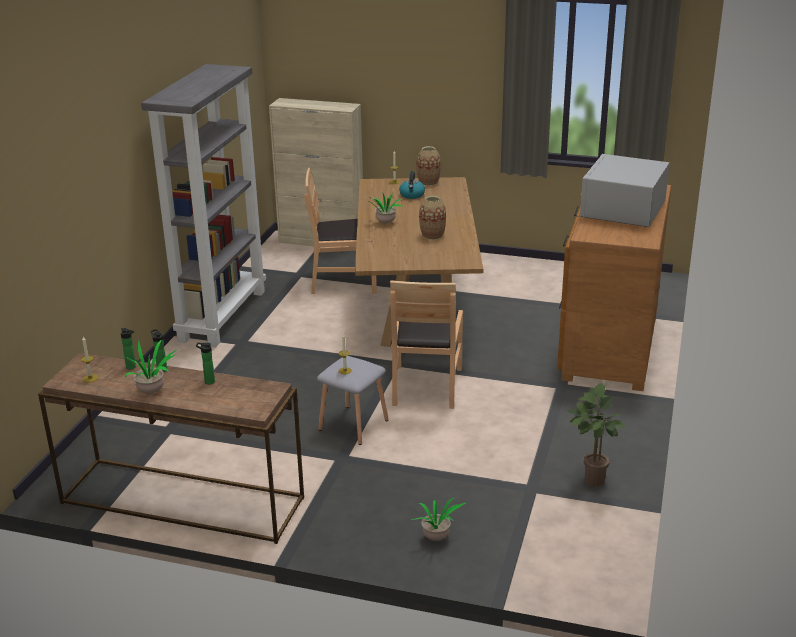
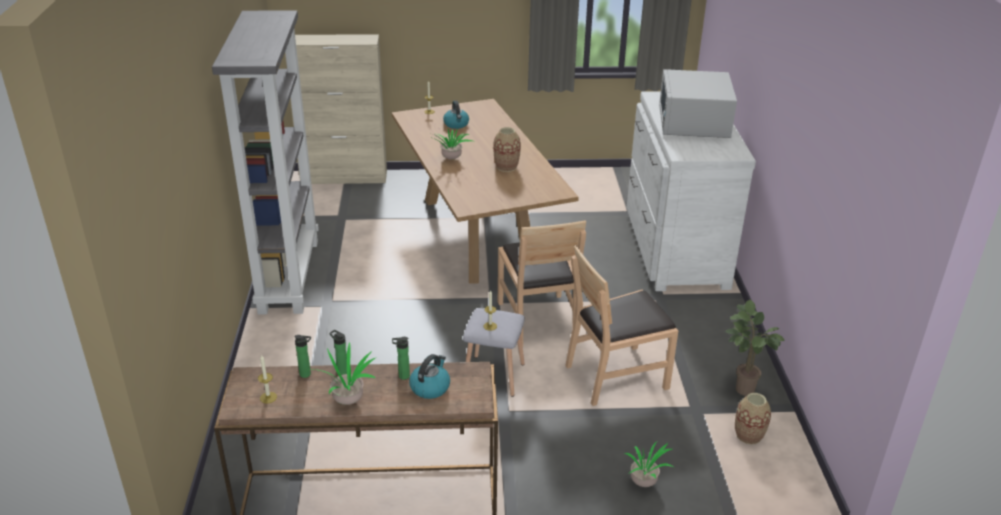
camera: 20 degrees left, 5 degrees up
(225, 393) = (430, 387): none -> kettle
(344, 281) = (393, 218): brown chair -> brown chair (616, 375)
(428, 182) = (462, 108): vase -> vase (748, 435)
(607, 345) = (674, 248): brown dresser -> white dresser

